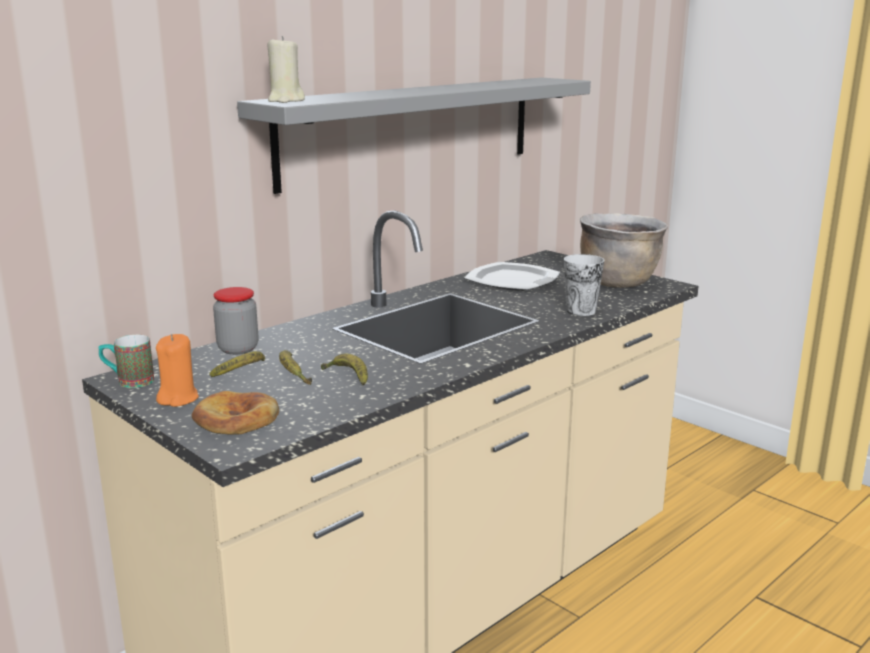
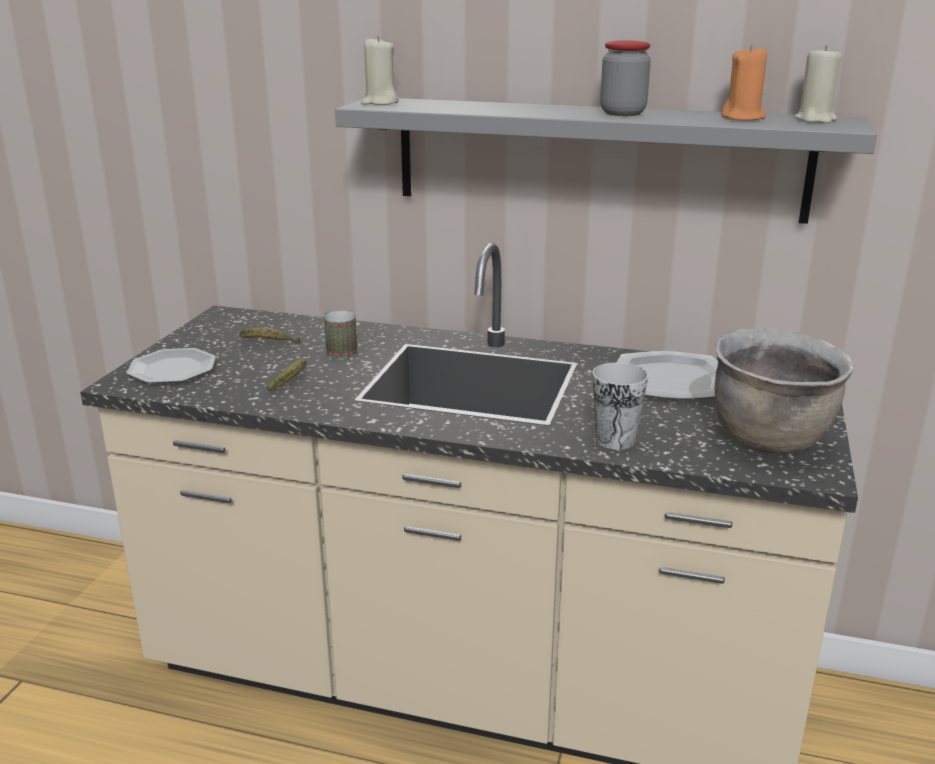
camera: 60 degrees right, 5 degrees up
(128, 381) = (218, 318): mug -> mug (338, 351)
(178, 399) = (198, 341): orange candle -> orange candle (743, 118)
(236, 419) = (172, 369): bread -> plate
(238, 349) = (317, 328): jar -> jar (623, 113)
(292, 374) = (279, 361): banana -> none
(537, 79) = (815, 119): none -> beige candle

